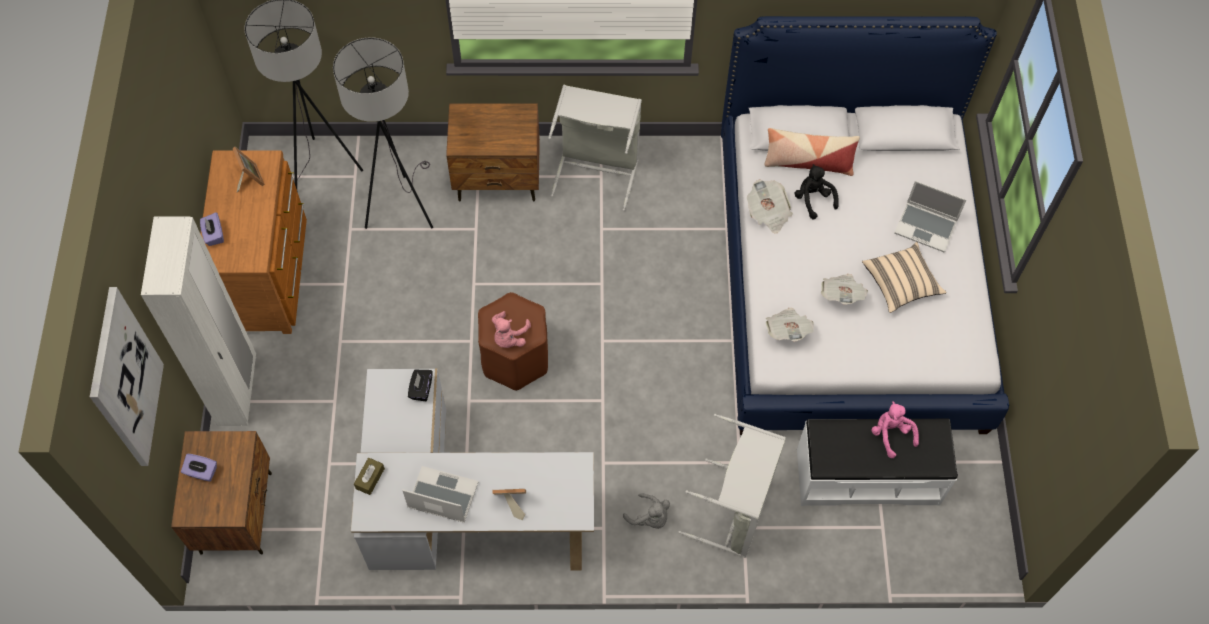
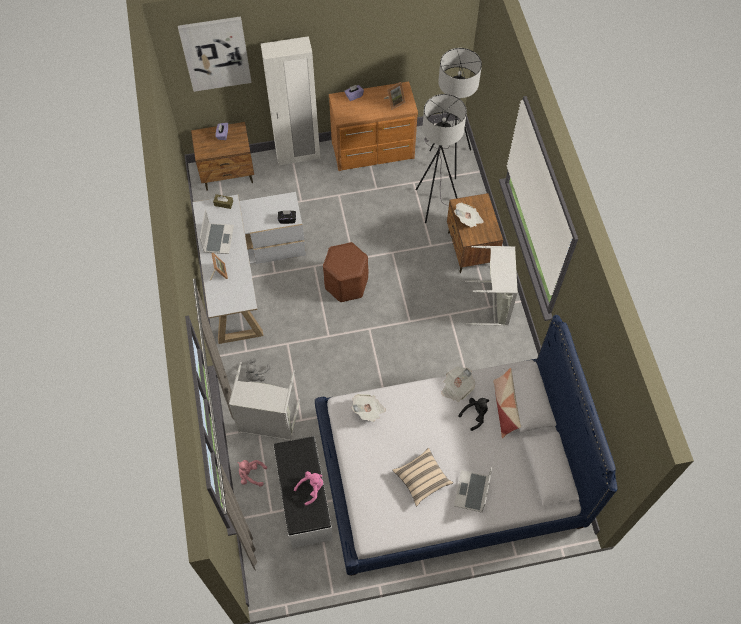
camera: 80 degrees right, 0 degrees up
(509, 337) = (336, 260): pink plush toy -> pink plush toy (251, 475)
(841, 295) = (403, 441): newspaper -> newspaper (468, 220)

